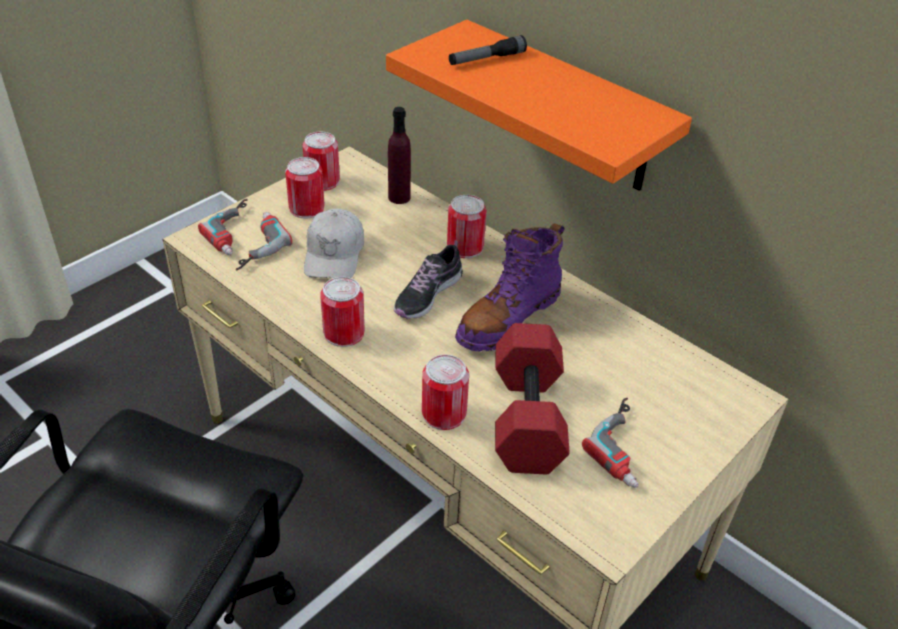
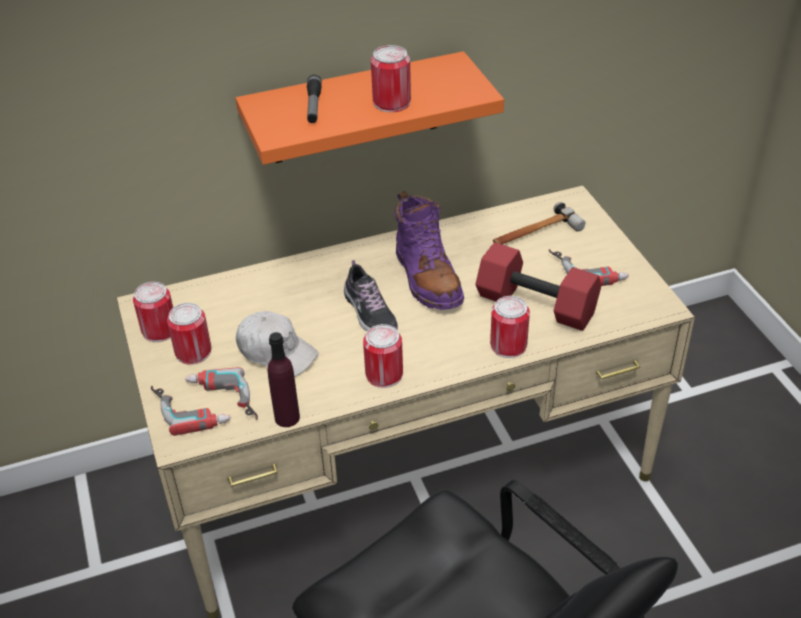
camera: 60 degrees left, 0 degrees up
(399, 197) = (226, 289): purple bottle -> purple bottle (287, 417)
(465, 247) = (325, 272): can -> can (391, 102)
(654, 381) = (535, 233): none -> hammer

